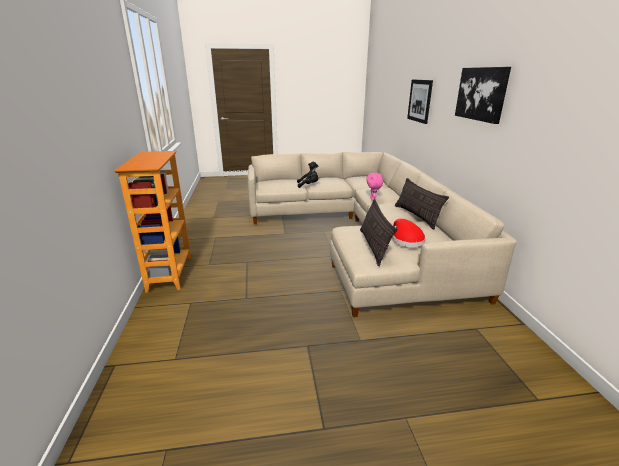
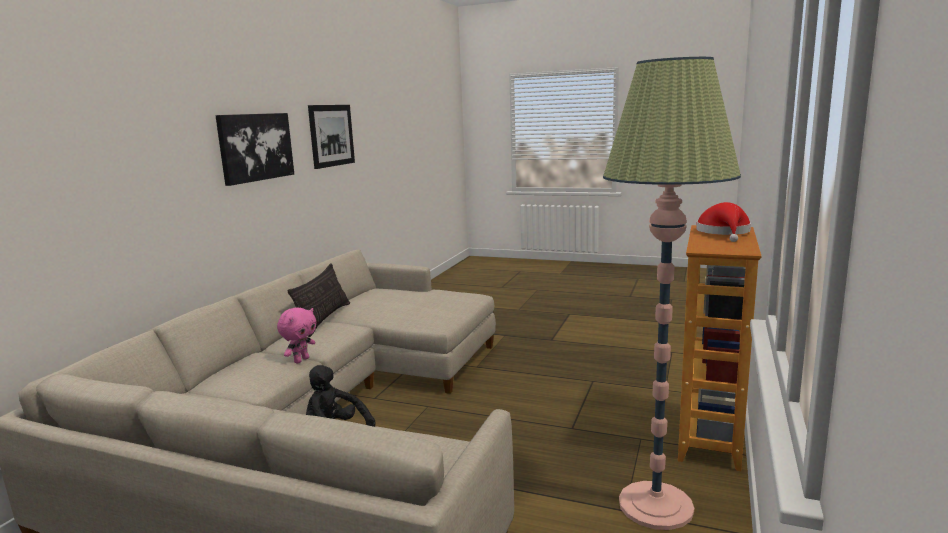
camera: 150 degrees left, 10 degrees down
(203, 241) = (655, 505): none -> floor lamp
(374, 246) = (443, 303): pillow -> none
(406, 240) = (406, 296): red hat -> red hat (724, 233)
(419, 101) = (85, 194): picture -> picture (331, 135)

